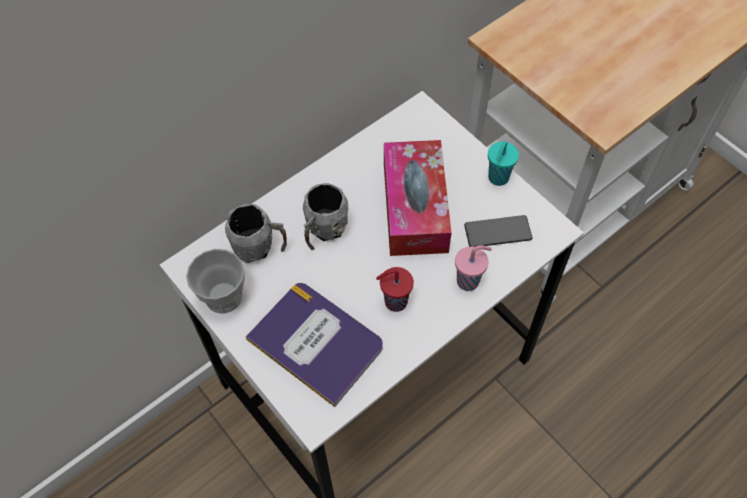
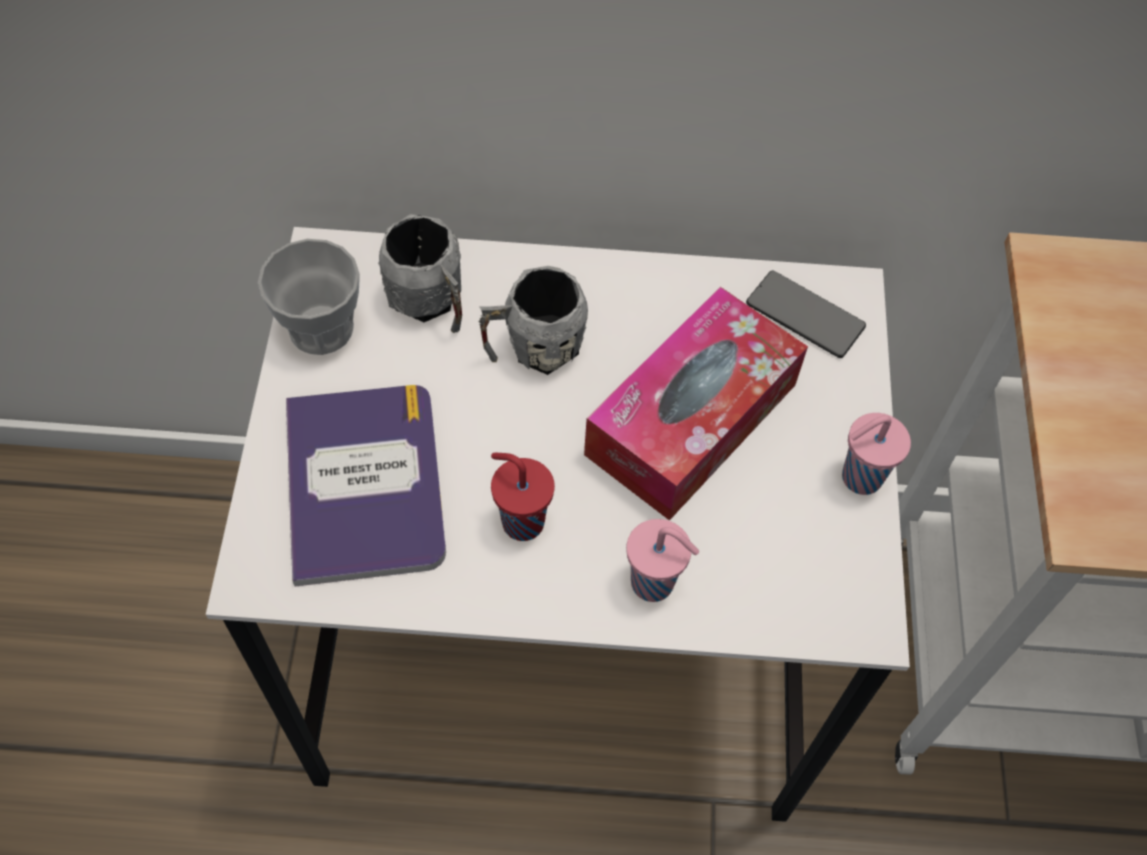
camera: 40 degrees right, 0 degrees up
(497, 178) = (859, 478): turquoise cup -> pink cup
(497, 232) = (773, 553): phone -> phone (805, 315)

